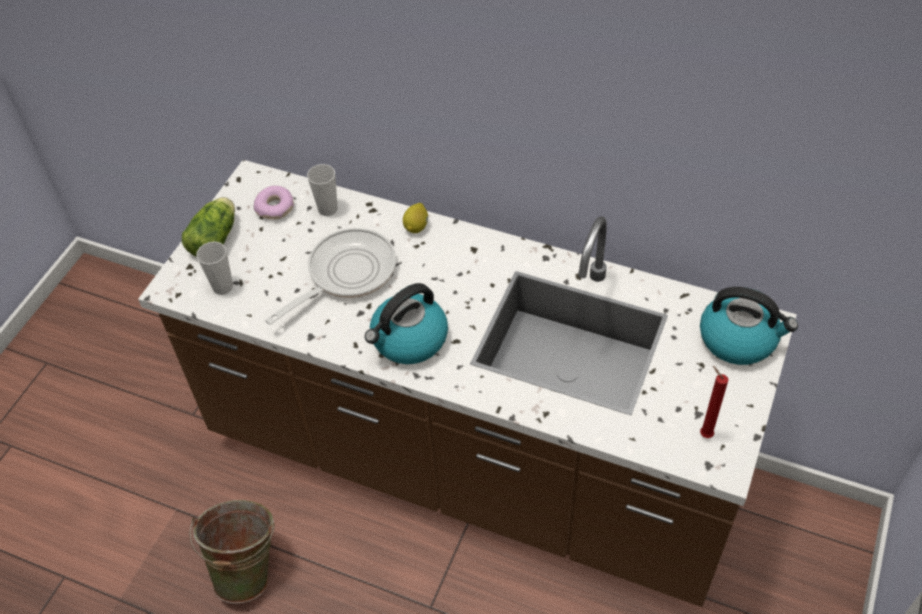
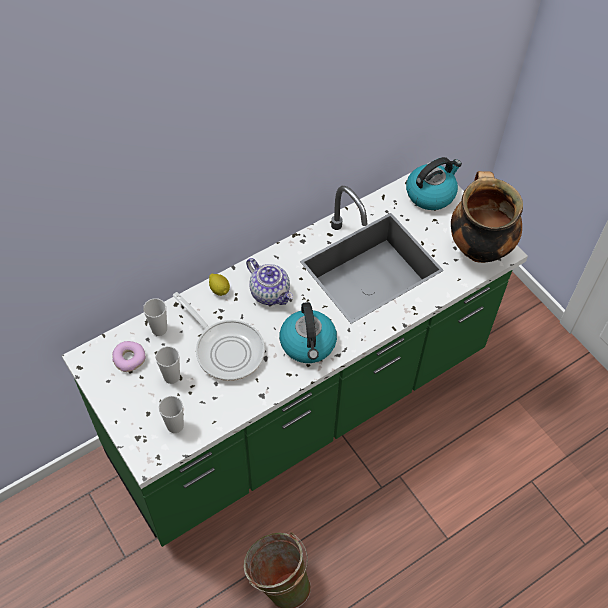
camera: 60 degrees left, 5 degrees up
(216, 237) = (124, 408): lettuce -> none
(278, 251) = (172, 377): none -> cup
(346, 274) = (226, 349): frying pan -> frying pan turned 150 degrees clockwise
(449, 270) = (270, 293): none -> teapot
(469, 463) = (301, 407): brown counter -> green counter
(704, 434) = (478, 247): red candle -> cooking pot

